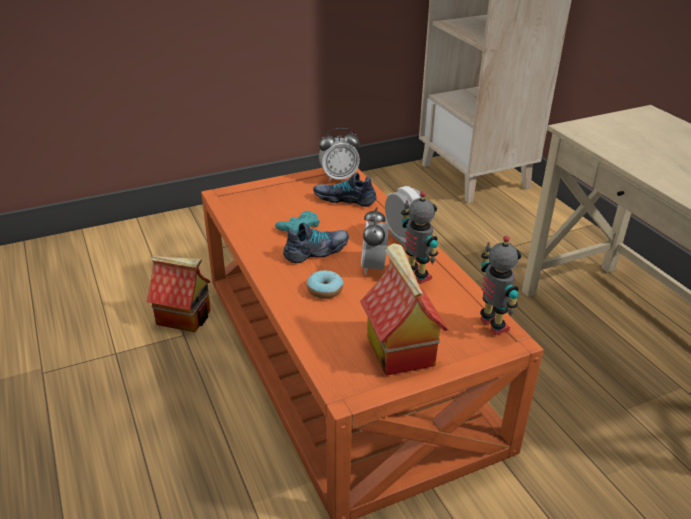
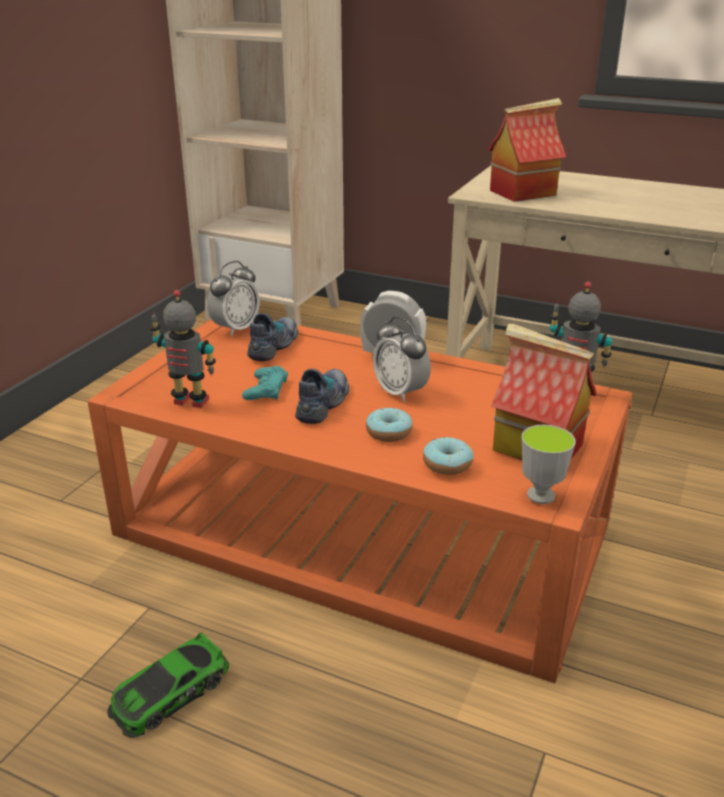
camera: 40 degrees left, 5 degrees down
(141, 386) = (169, 692): none -> toy car
(185, 317) = (124, 587): toy house -> toy house (523, 192)
(324, 329) = (447, 464): none -> donut
(344, 198) = (274, 345): shoe -> shoe turned 135 degrees clockwise
(348, 382) = (540, 495): none -> cup
(416, 276) = (450, 383): toy robot -> toy robot (190, 403)

